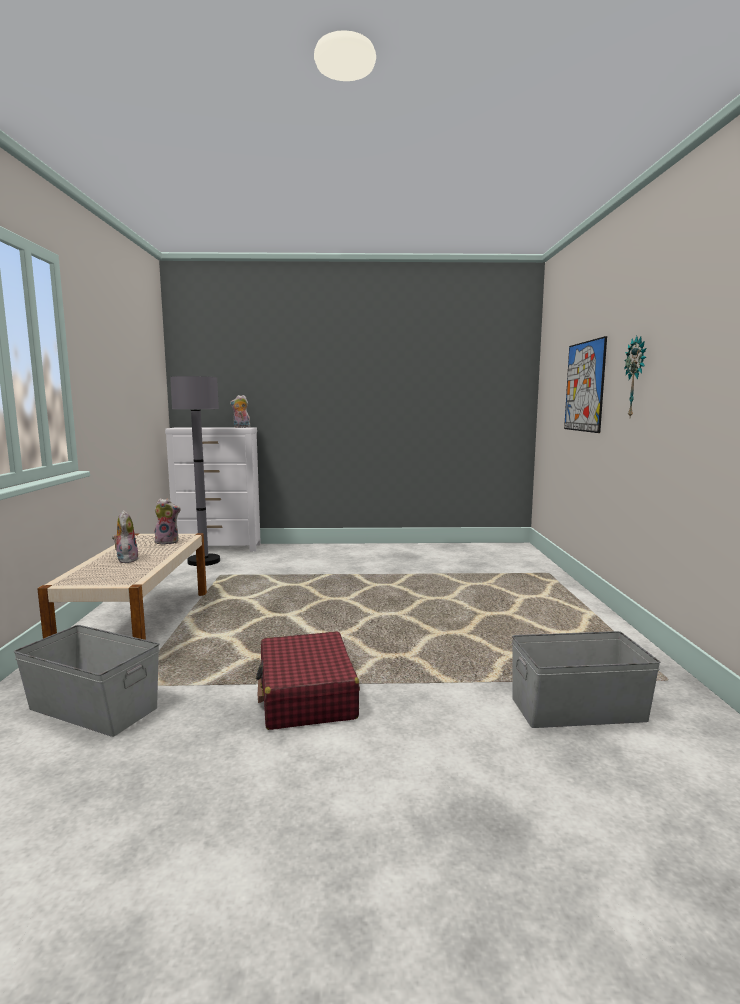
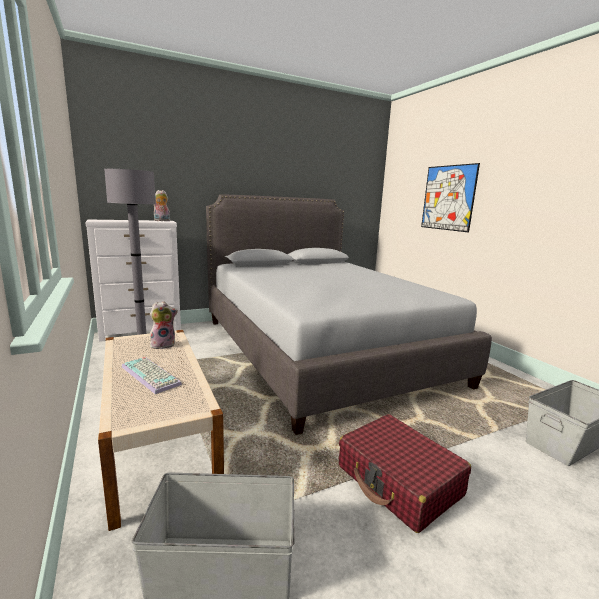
camera: 25 degrees left, 5 degrees up
(126, 559) = (152, 375): plush toy -> keyboard
(386, 581) = (321, 349): none -> grey bed
(636, 377) = (518, 195): wall clock -> none

